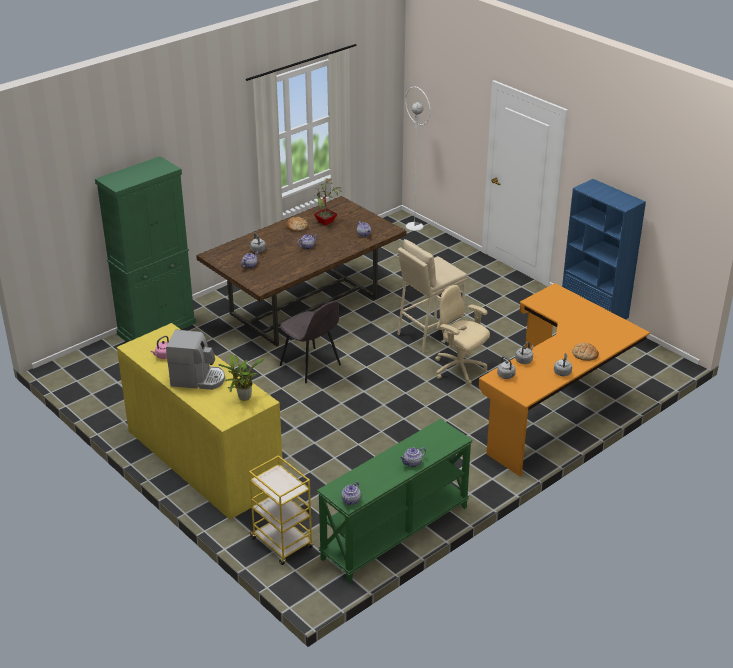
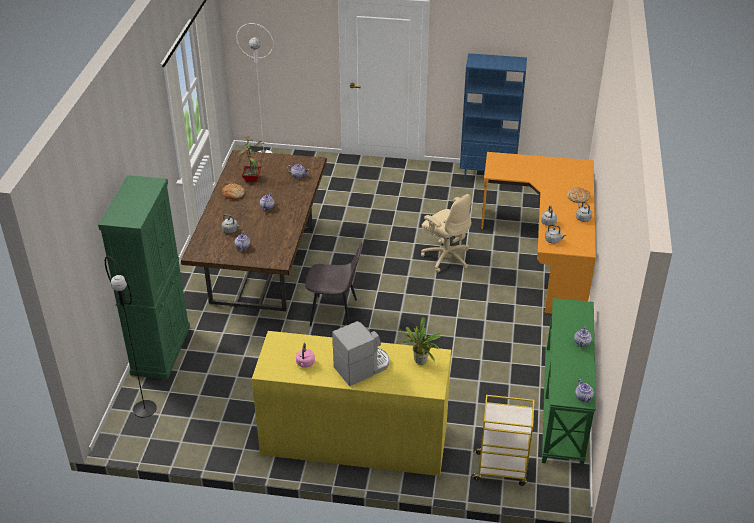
camera: 40 degrees left, 5 degrees up
(97, 360) = (144, 409): none -> black floor lamp
(429, 334) = (389, 240): beige stool -> none
(459, 369) = (446, 257): beige office chair -> beige office chair turned 135 degrees counterclockwise

